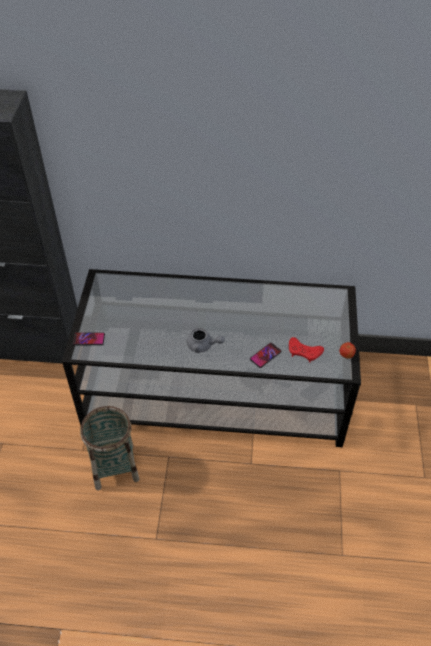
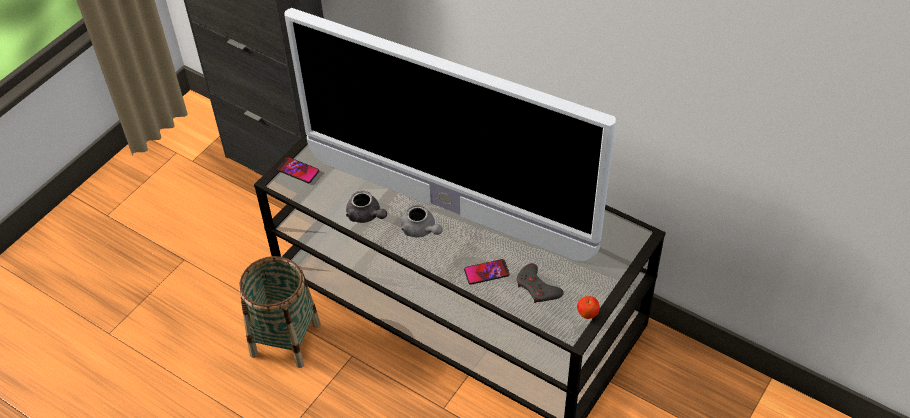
camera: 30 degrees right, 0 degrees up
(159, 351) = (366, 216): none -> grey teapot
(210, 323) = (448, 207): none -> television
(304, 352) = (537, 288): red game controller -> grey game controller

